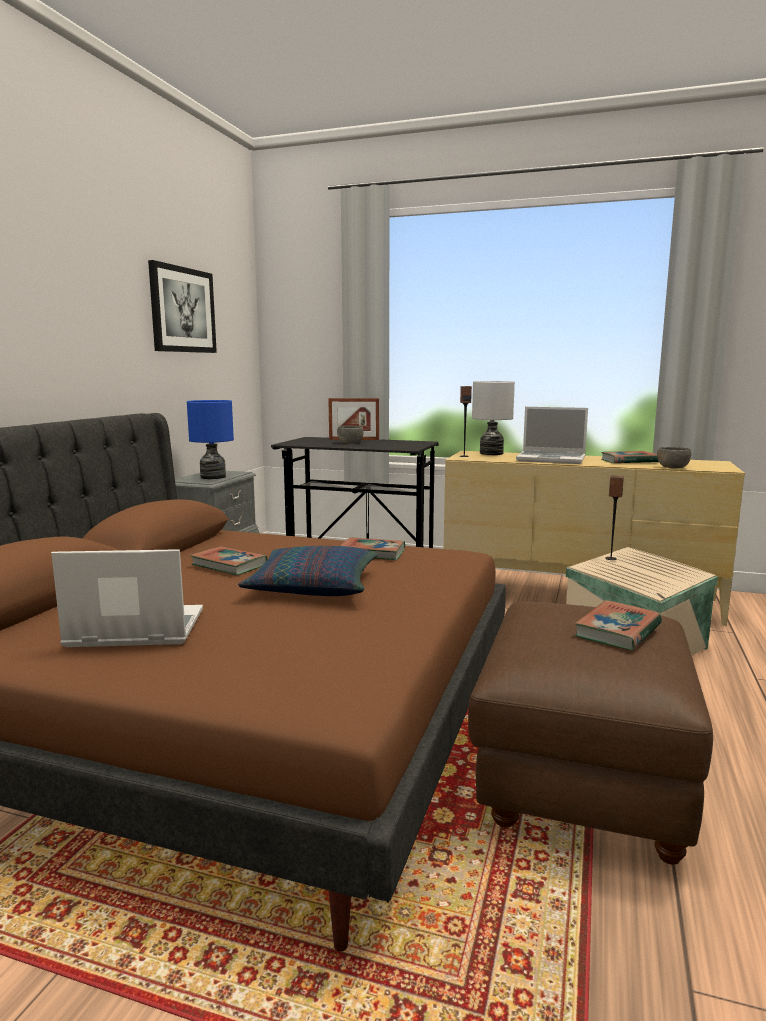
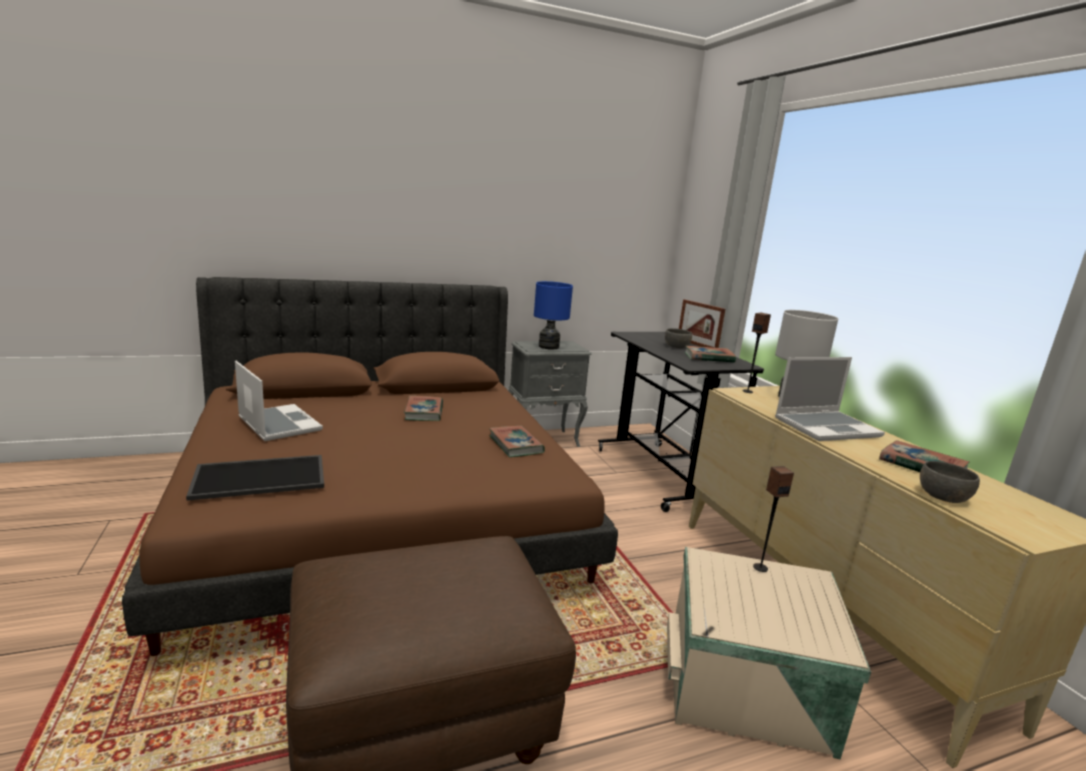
camera: 50 degrees right, 5 degrees up
(182, 310) = (568, 205): picture -> none
(303, 655) = (261, 476): none -> tray
(313, 587) = (409, 447): blue pillow -> none
(552, 459) = (827, 427): laptop -> laptop turned 90 degrees counterclockwise
(618, 631) = (440, 596): book -> book (709, 358)

